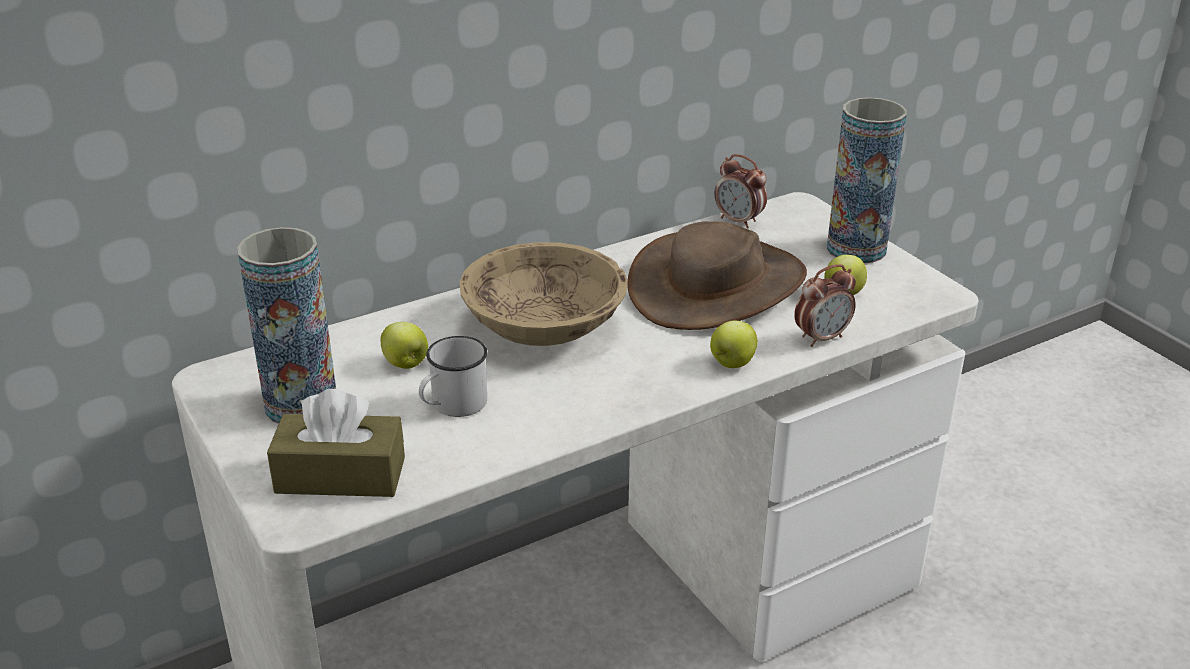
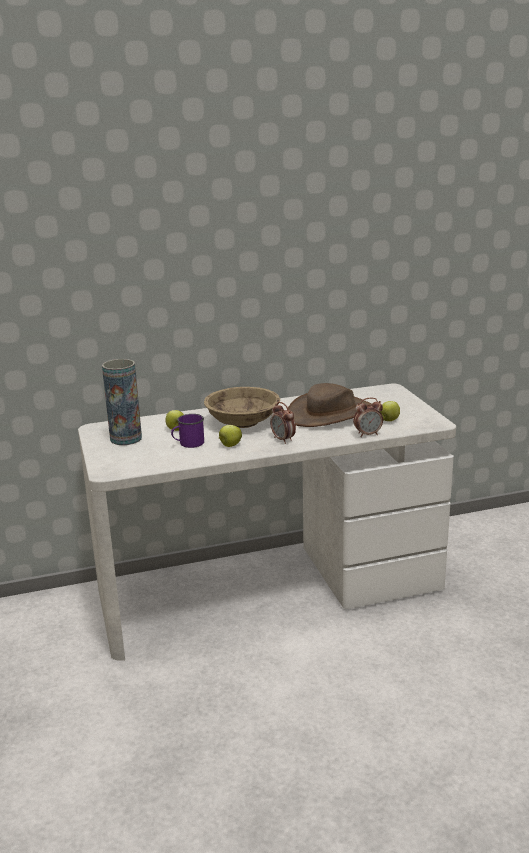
camera: 15 degrees right, 10 degrees down
(340, 475) = (130, 461): brown tissue box -> none
(452, 406) = (188, 444): white mug -> purple mug
(732, 363) = (319, 440): apple -> apple (230, 445)
(739, 221) = (357, 392): alarm clock -> alarm clock (283, 440)
(856, 248) = (407, 405): vase -> none

